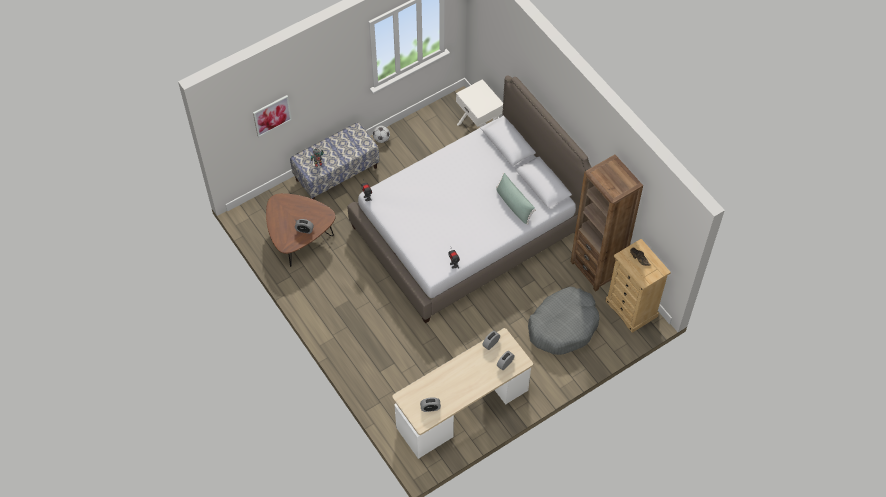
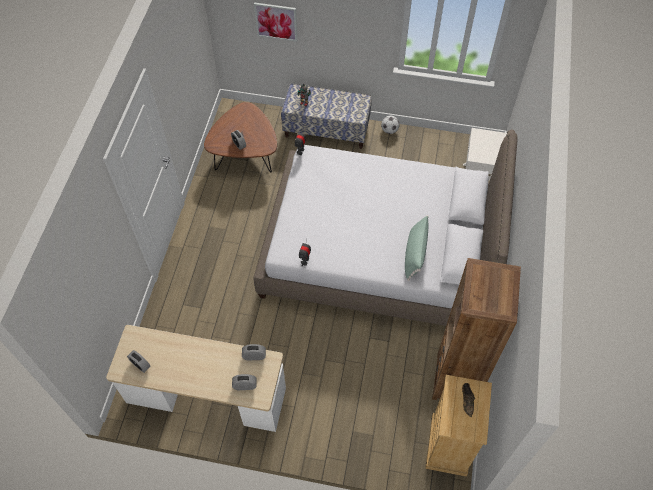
camera: 45 degrees right, 0 degrees up
(563, 325) = (369, 403): grey dog bed -> none

